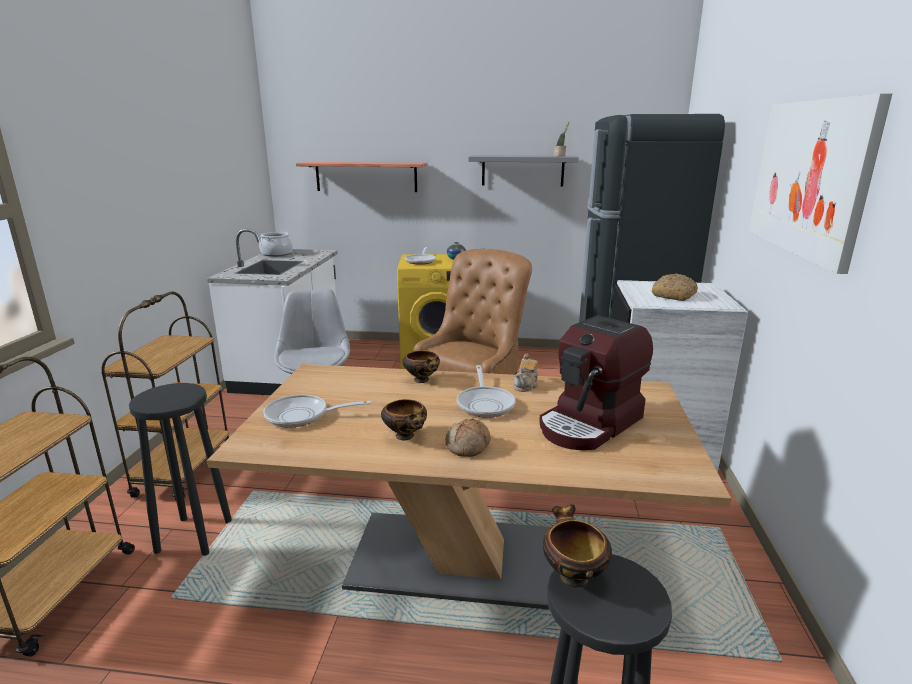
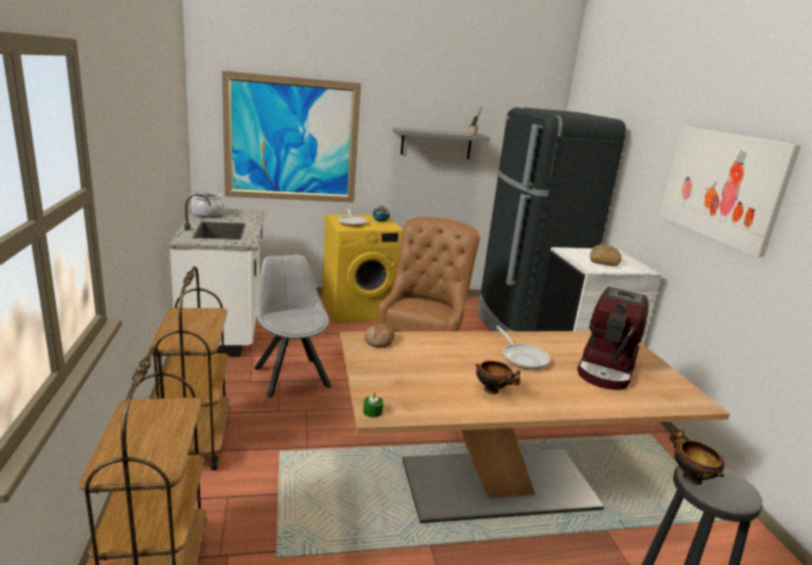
camera: 20 degrees left, 0 degrees up
(195, 535) = (255, 499): black stool -> none
(240, 445) = (372, 411): none -> green candle
(302, 416) = (395, 381): frying pan -> none
(366, 176) = (292, 140): shelf -> picture
(422, 380) = (457, 341): bowl -> none
(468, 446) = (544, 394): bread -> bread (379, 341)
(526, 385) = (537, 340): teapot -> none

